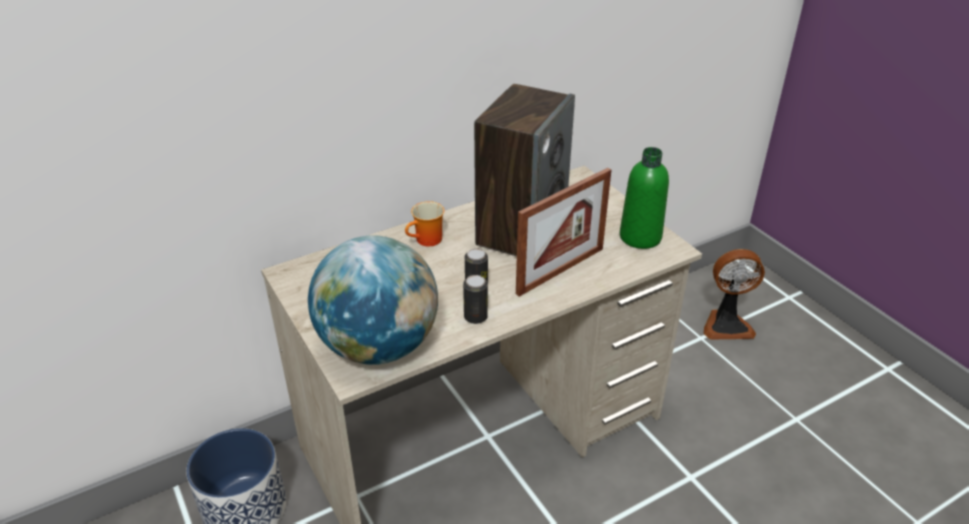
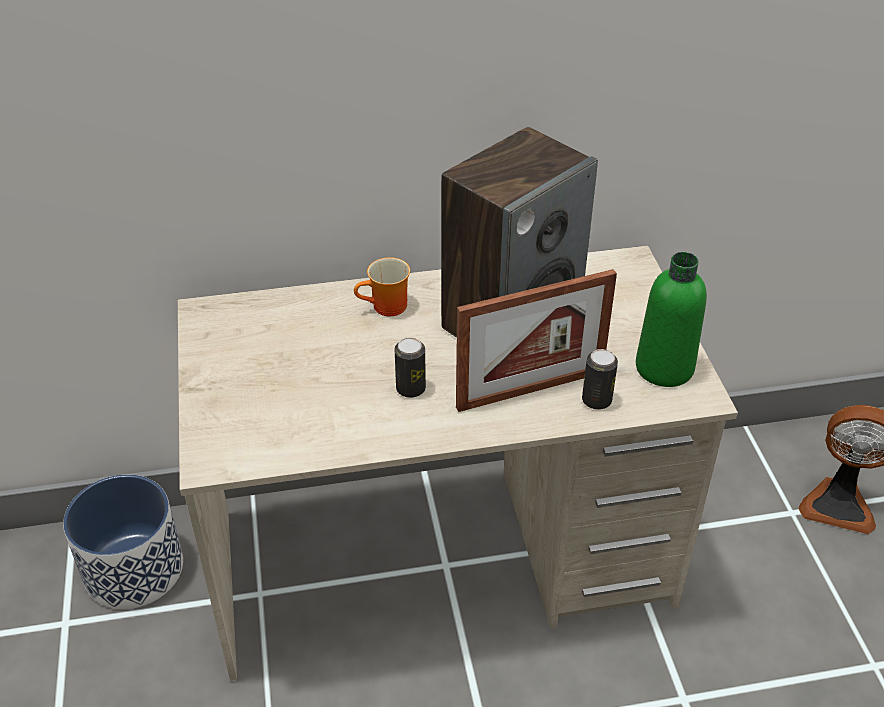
camera: 20 degrees right, 5 degrees up
(379, 347) = (257, 434): globe -> none
(475, 317) = (390, 426): can -> can (596, 400)

